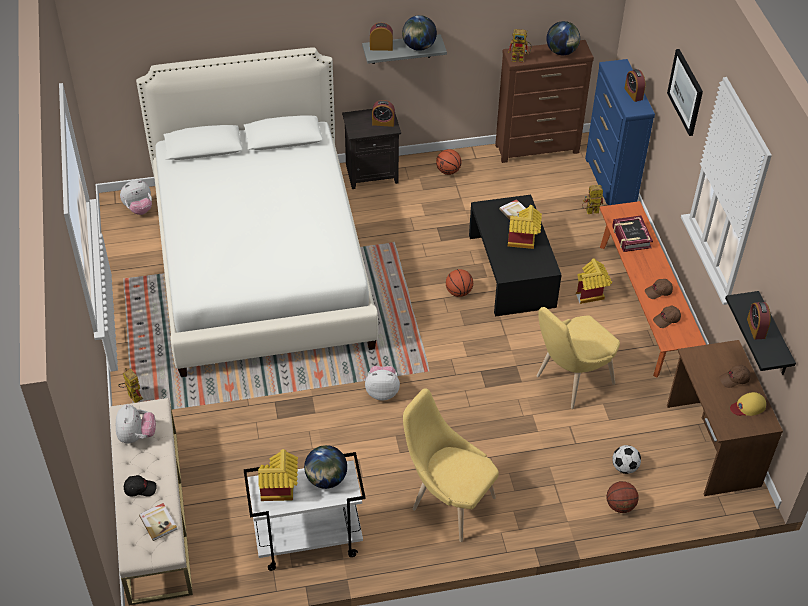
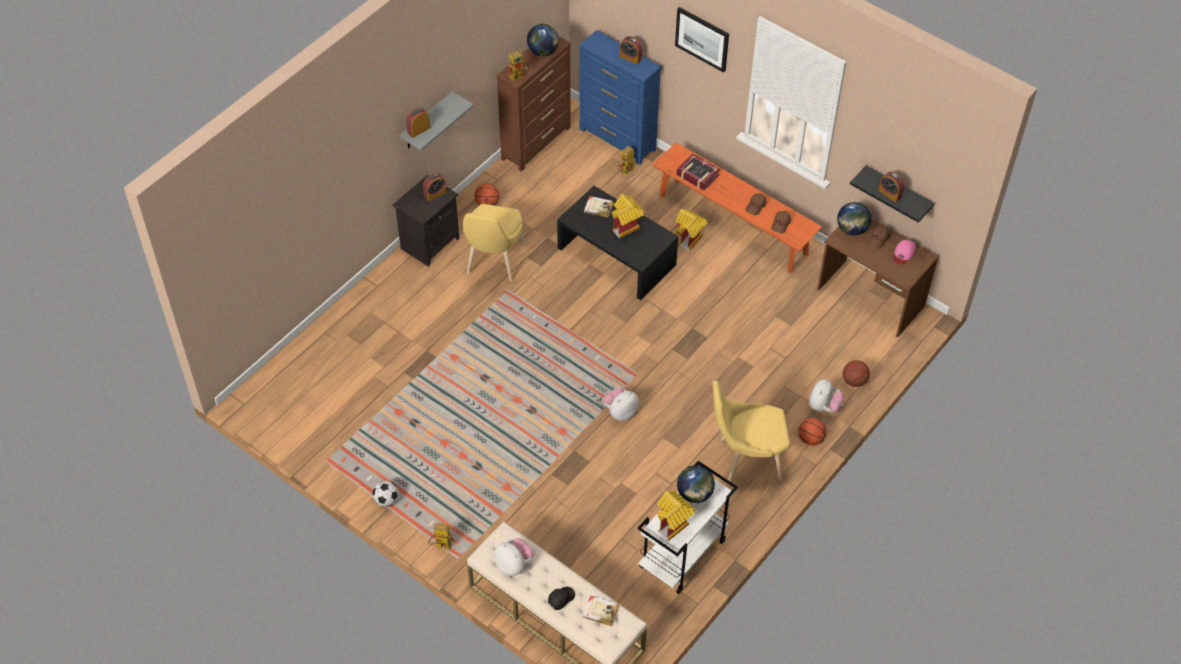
camera: 40 degrees left, 5 degrees up
(139, 209) = (270, 395): plush toy -> plush toy (824, 406)
(262, 264) = (424, 375): white bed -> none
(418, 47) = (447, 112): globe -> globe (851, 229)
(458, 292) = (596, 298): basketball -> basketball (810, 439)
(570, 382) = (739, 315): yellow chair -> yellow chair (493, 263)
(624, 467) = (832, 352): football -> football (386, 500)
(748, 406) = (904, 253): yellow cap -> pink cap

